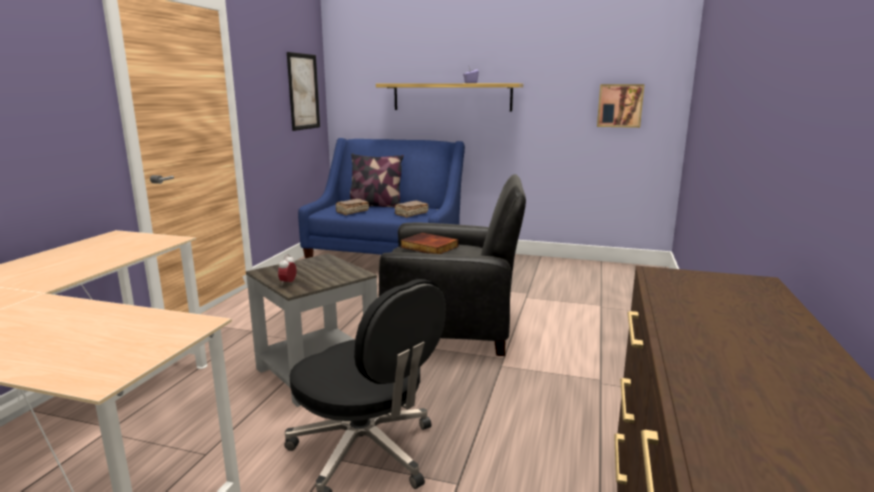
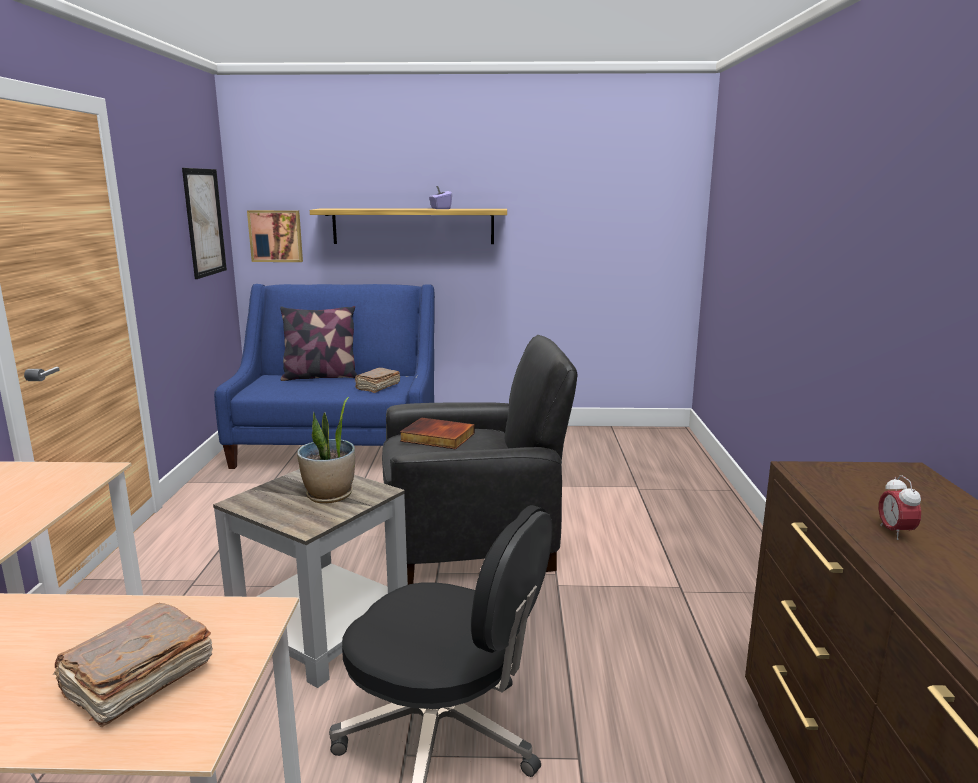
camera: 15 degrees left, 0 degrees up
(288, 283) = (290, 517): alarm clock -> alarm clock (895, 532)
(323, 273) = (329, 495): none -> potted plant
(352, 212) = (293, 389): brown book -> brown book (137, 681)
(620, 105) = (626, 236): picture -> picture (276, 236)

